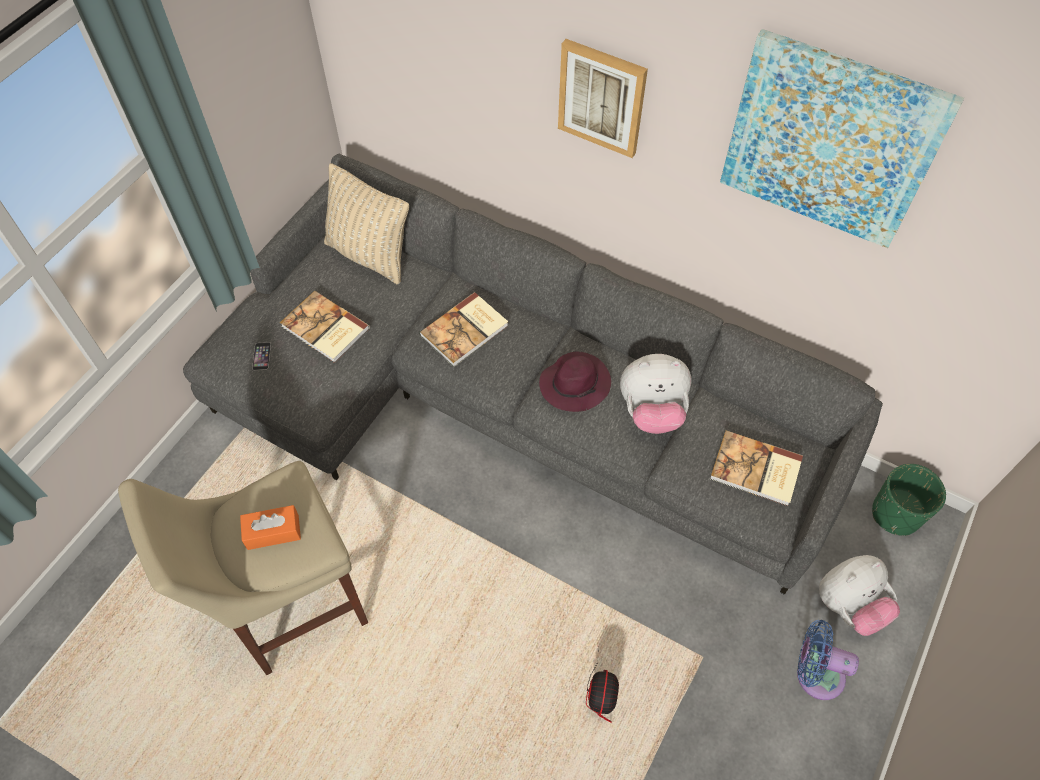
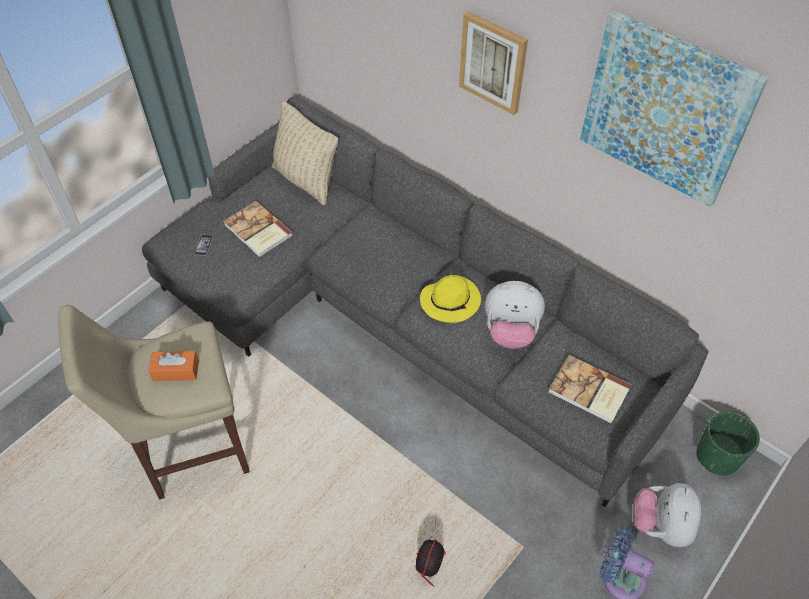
camera: 10 degrees right, 5 degrees down
(466, 331) = (370, 247): book -> none
(575, 384) = (451, 301): purple hat -> yellow hat
(849, 605) = (660, 525): plush toy -> plush toy turned 120 degrees clockwise

